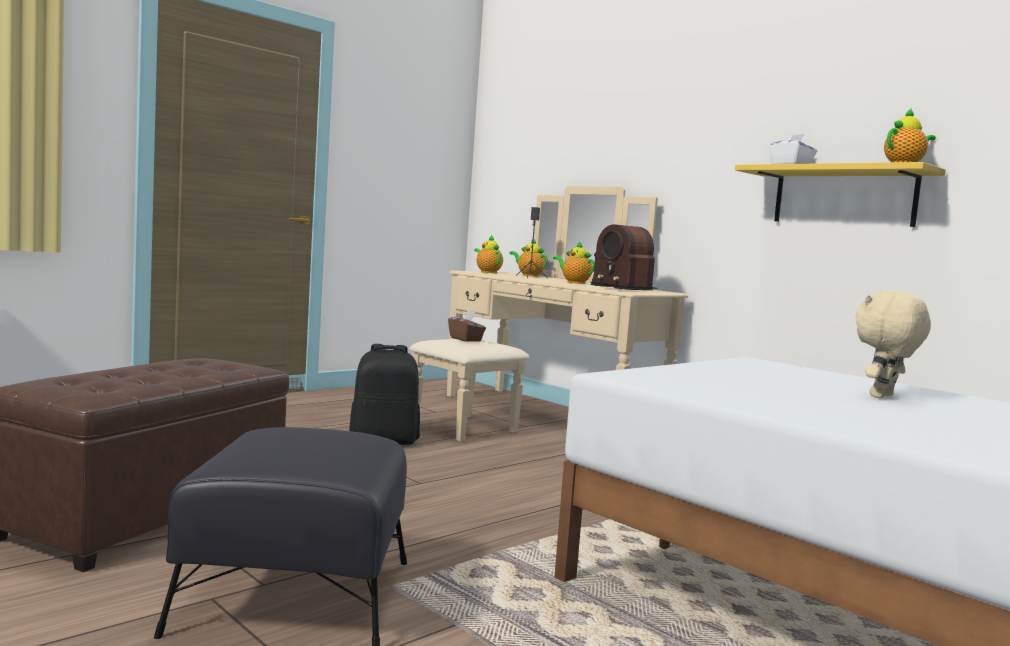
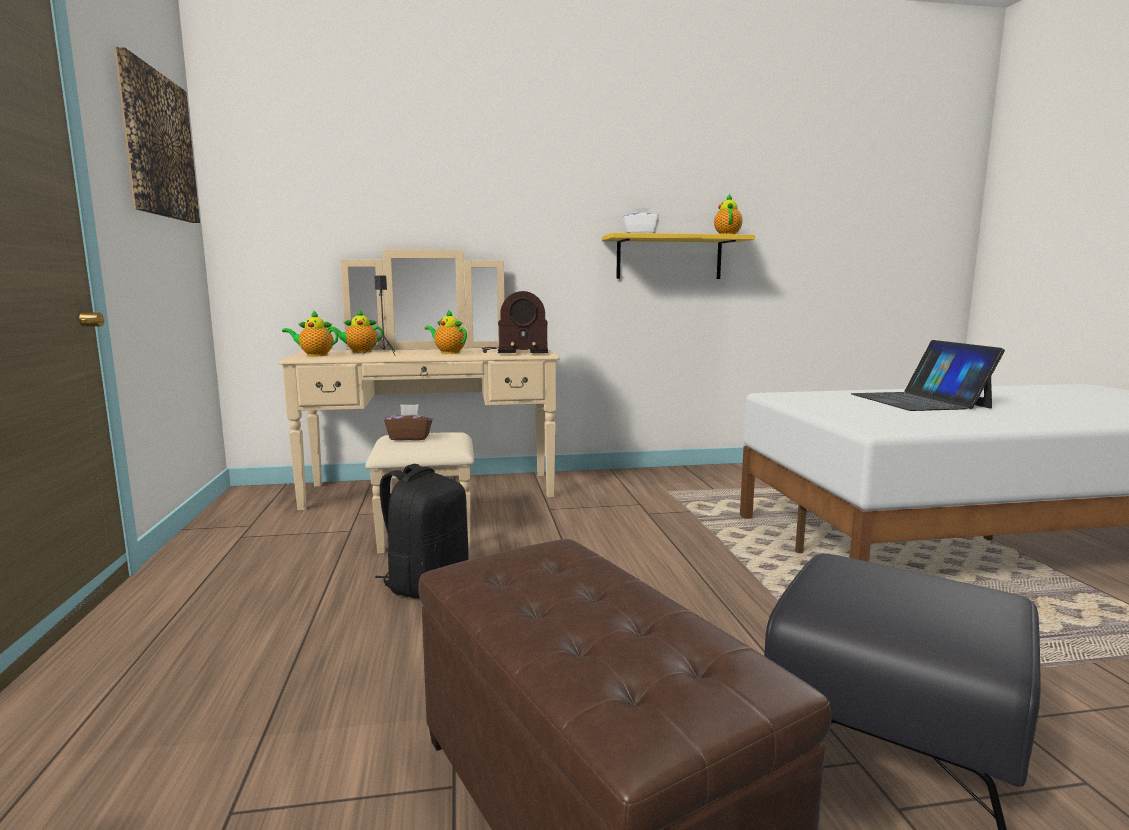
camera: 55 degrees left, 5 degrees up
(419, 111) = (157, 145): none -> picture
(574, 282) = (448, 352): teapot -> teapot turned 45 degrees clockwise
(883, 397) = (919, 401): beige plush toy -> laptop

